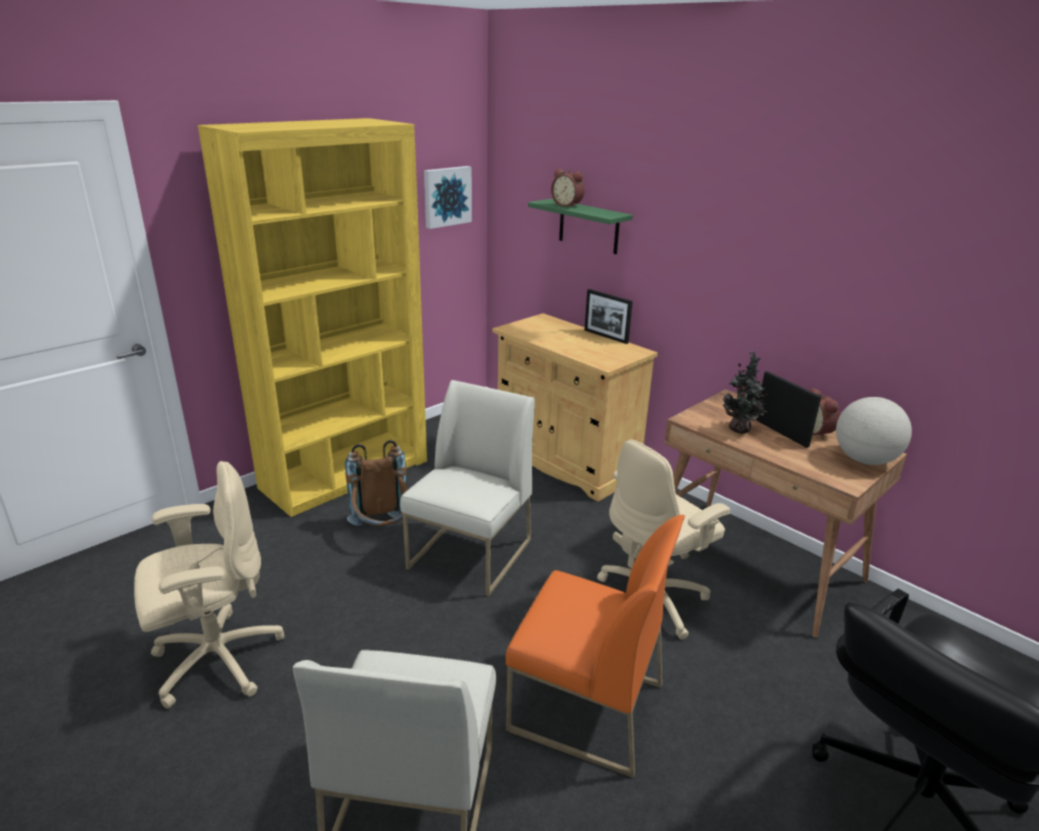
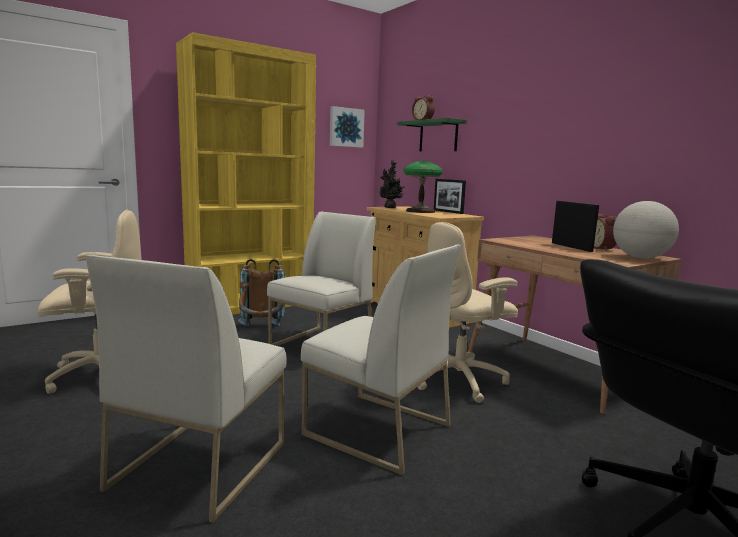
camera: 10 degrees right, 15 degrees down
(571, 341) = (420, 211): none -> table lamp
(585, 707) = (376, 430): orange chair -> white chair
(741, 430) = (537, 244): potted plant -> potted plant (390, 208)

